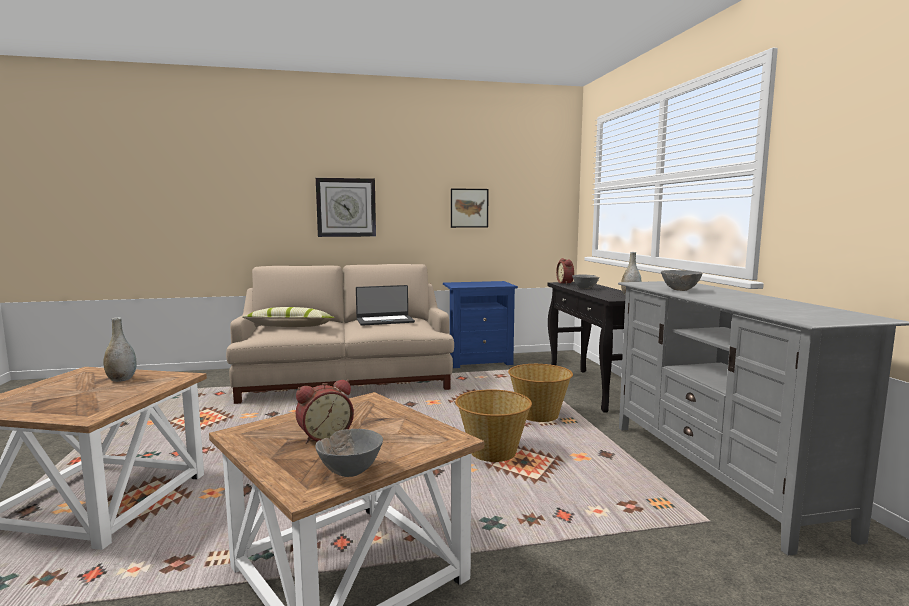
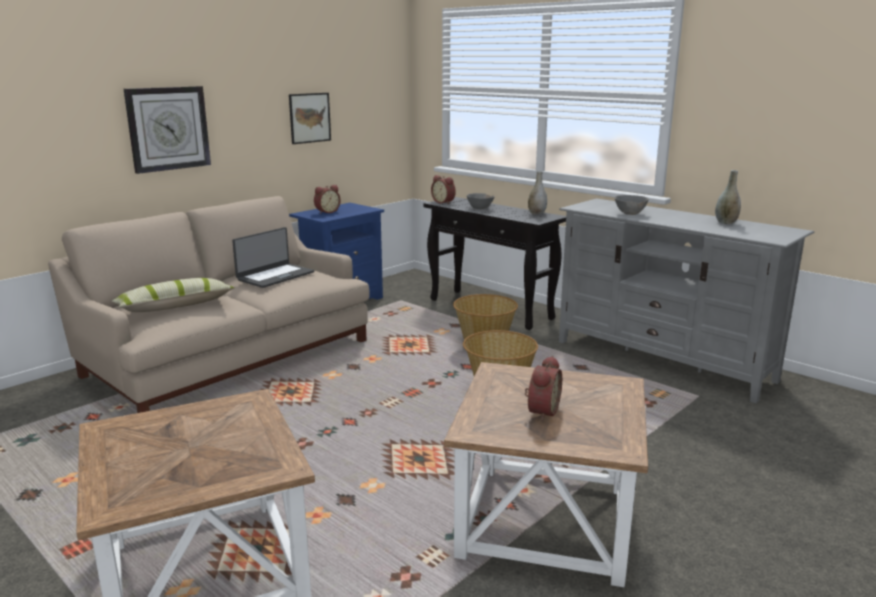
camera: 35 degrees left, 10 degrees up
(121, 379) = (190, 423): grey vase -> grey vase (726, 223)
(350, 471) = (618, 428): grey bowl -> none
(470, 283) = (327, 212): none -> alarm clock

